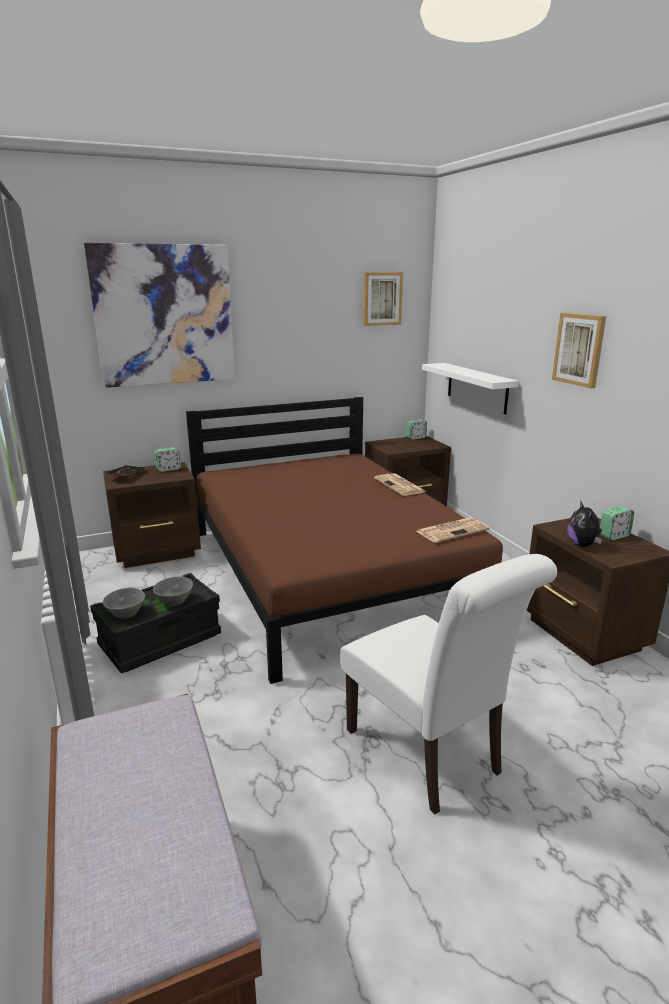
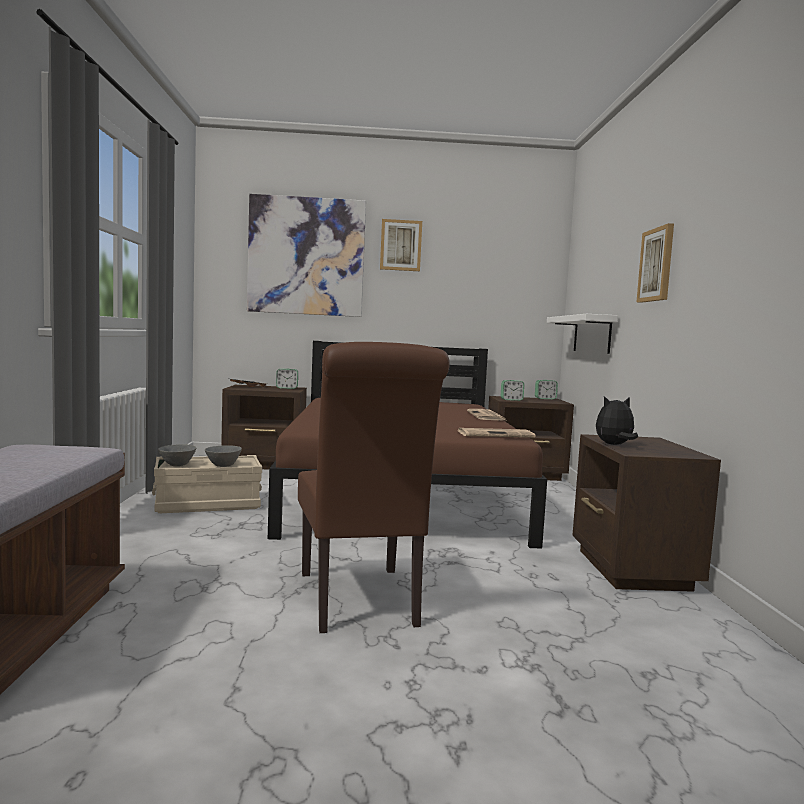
camera: 20 degrees right, 15 degrees down
(160, 640) = (207, 504): black storage box -> beige storage box
(382, 299) = (514, 257): picture -> picture (400, 245)
(429, 756) = (360, 602): white chair -> brown chair
(582, 545) = (614, 445): plush toy -> plush toy turned 60 degrees clockwise
(614, 536) = (663, 446): alarm clock -> alarm clock (511, 400)

